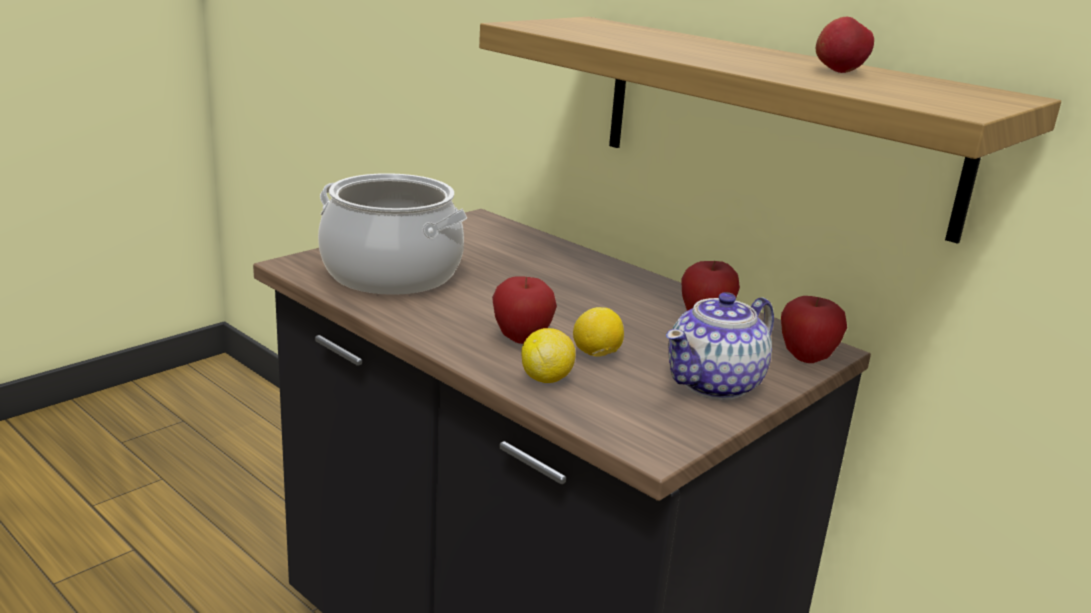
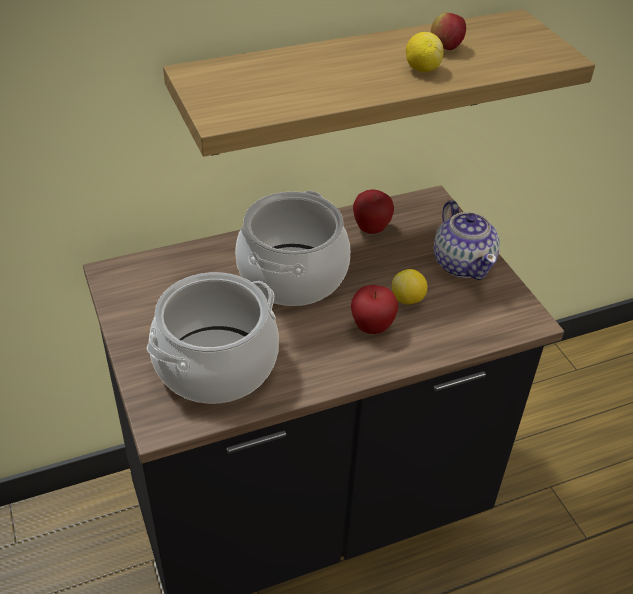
camera: 65 degrees left, 20 degrees up
(546, 378) = (434, 335): lemon -> lemon (422, 69)
(566, 288) = (292, 274): none -> cooking pot
(806, 358) = (441, 212): apple -> none

